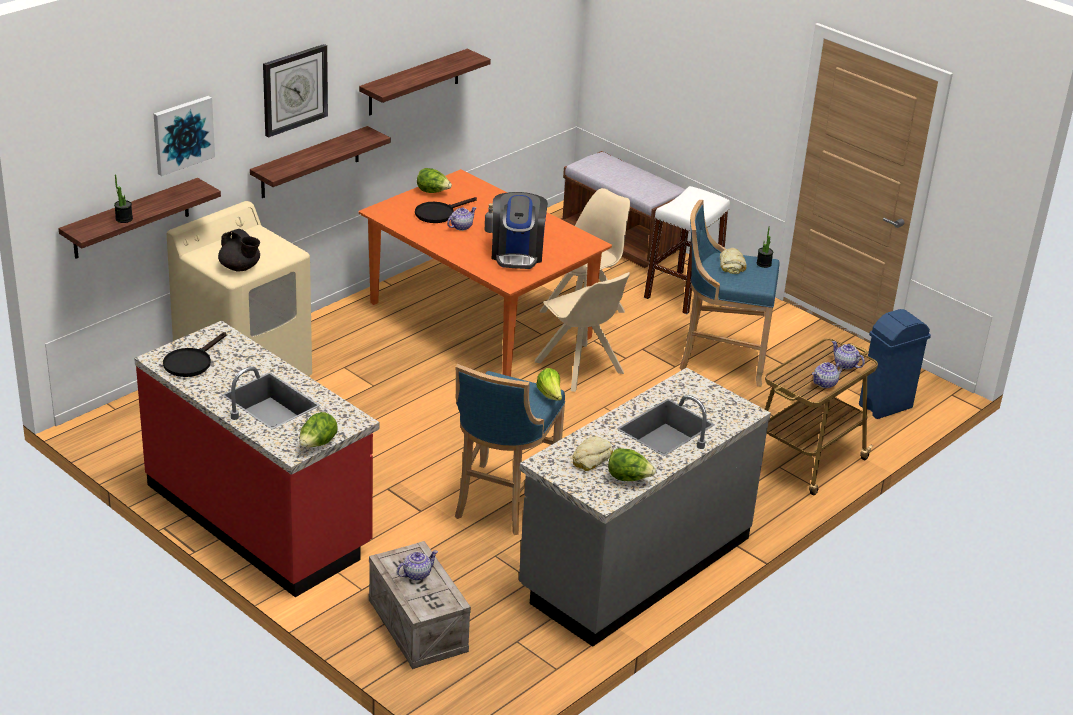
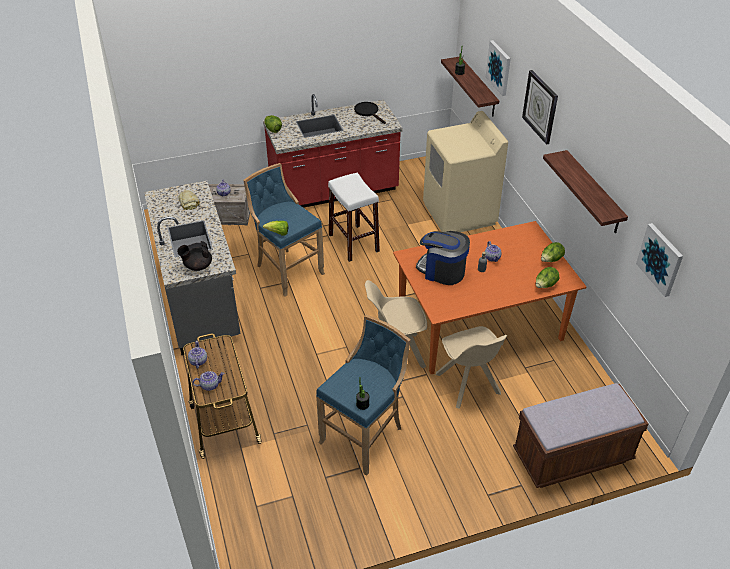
camera: 120 degrees right, 10 degrees up
(240, 268) = (444, 136): black teapot -> black teapot (197, 266)
(310, 163) = (537, 164): shelf -> none
(439, 213) = (516, 253): black frying pan -> none
(514, 39) = (660, 259): none -> picture
(628, 478) = (162, 208): lettuce -> lettuce (545, 285)
(682, 292) = (471, 460): white stool -> white stool (353, 243)
(732, 265) = (371, 383): bread -> none
(886, 406) = (247, 510): blue trash can -> none

